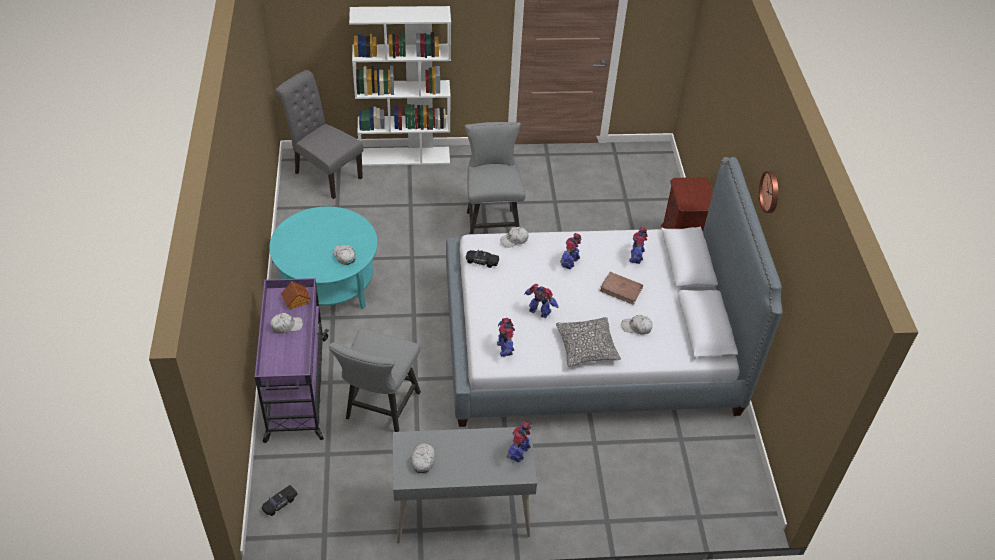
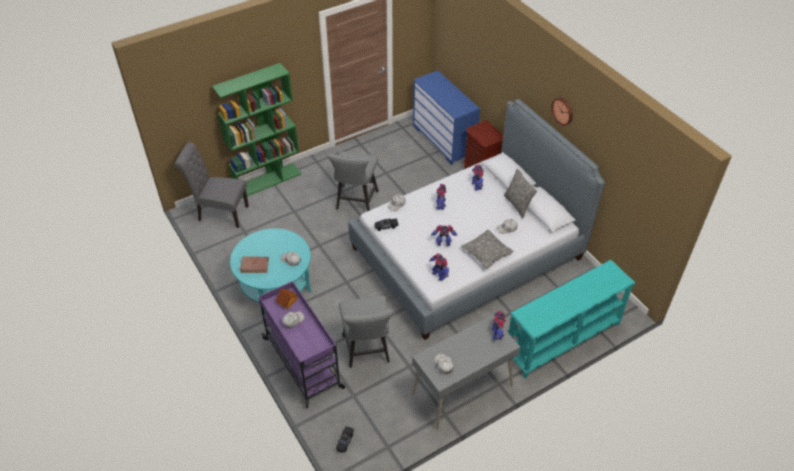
camera: 25 degrees left, 0 degrees up
(405, 156) = (268, 180): white bookcase -> green bookcase
(491, 223) = (355, 202): grey chair -> grey chair turned 135 degrees counterclockwise
(621, 289) = (482, 209): brown book -> brown book (255, 266)
(639, 509) = (563, 340): none -> turquoise console table
(658, 188) = (444, 140): none -> blue dresser
(673, 303) = (517, 205): none -> pillow

